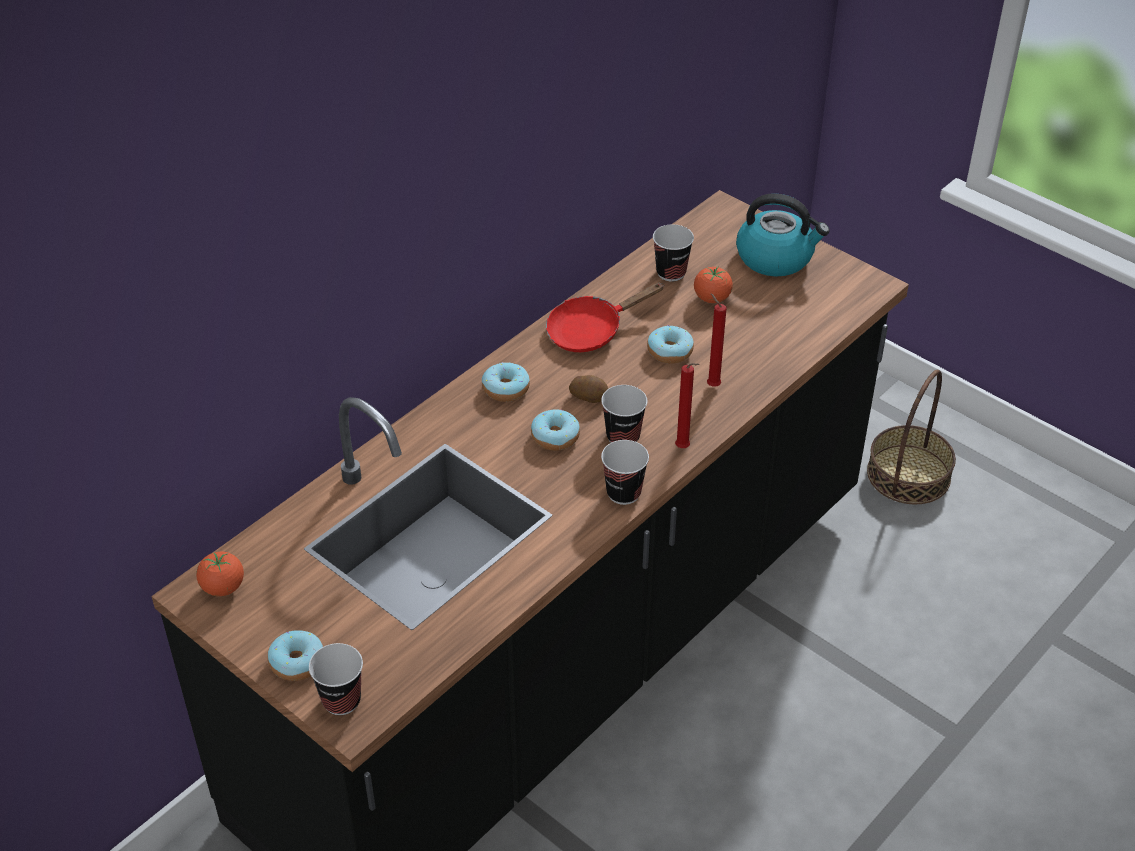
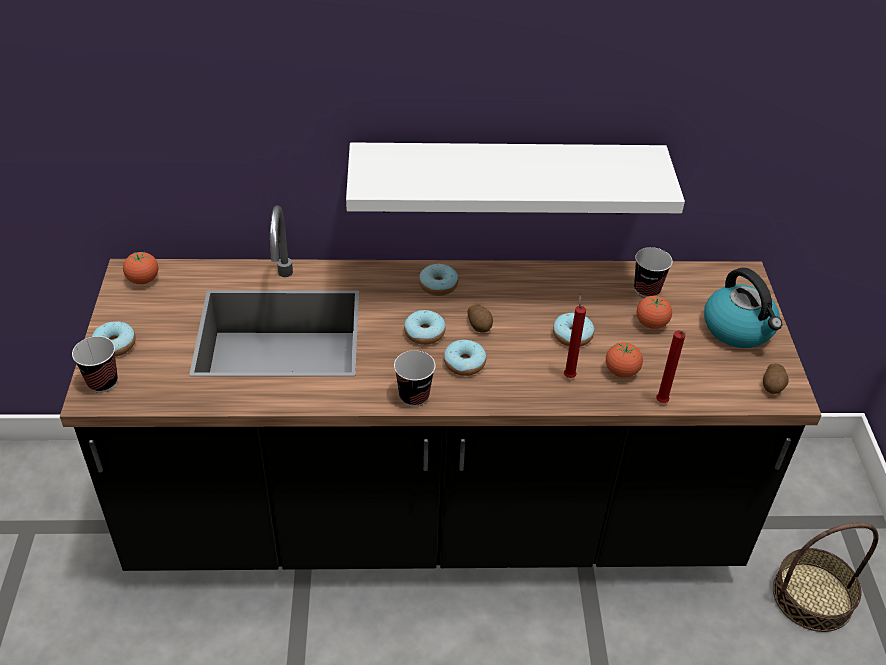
camera: 45 degrees right, 0 degrees up
(511, 236) = (506, 178): none -> white shelf
(591, 331) = (540, 288): red frying pan -> none
(623, 436) = (464, 363): cup -> donut
(684, 449) = (491, 400): red candle -> red candle (662, 403)
(743, 353) = (621, 371): none -> tomato
(853, 285) = (773, 386): none -> potato

